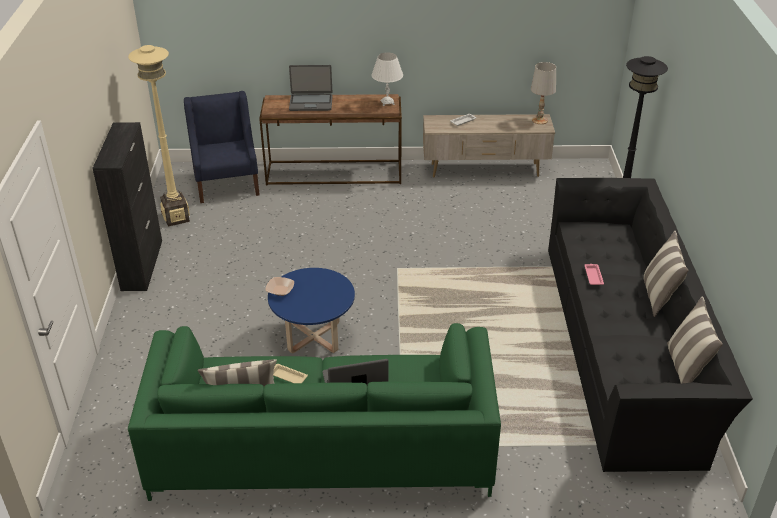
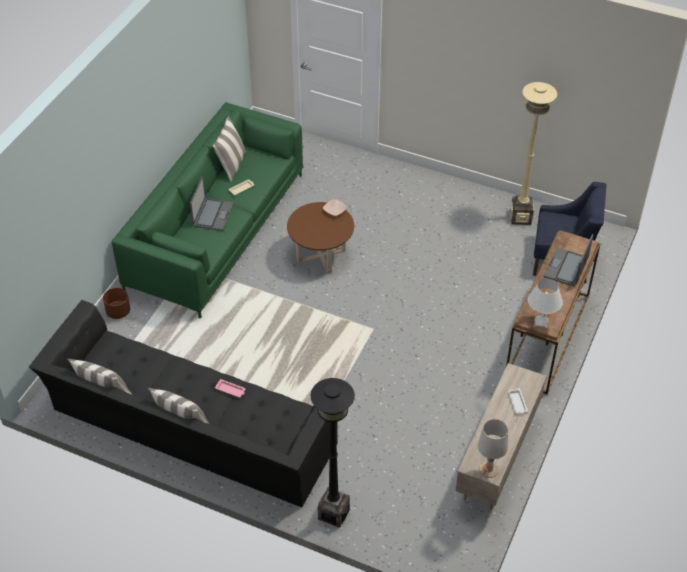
camera: 115 degrees right, 10 degrees up
(142, 264) = (463, 188): black cabinet -> none
(314, 337) = (321, 256): blue coffee table -> brown coffee table
(527, 483) = (118, 312): none -> brown planter

